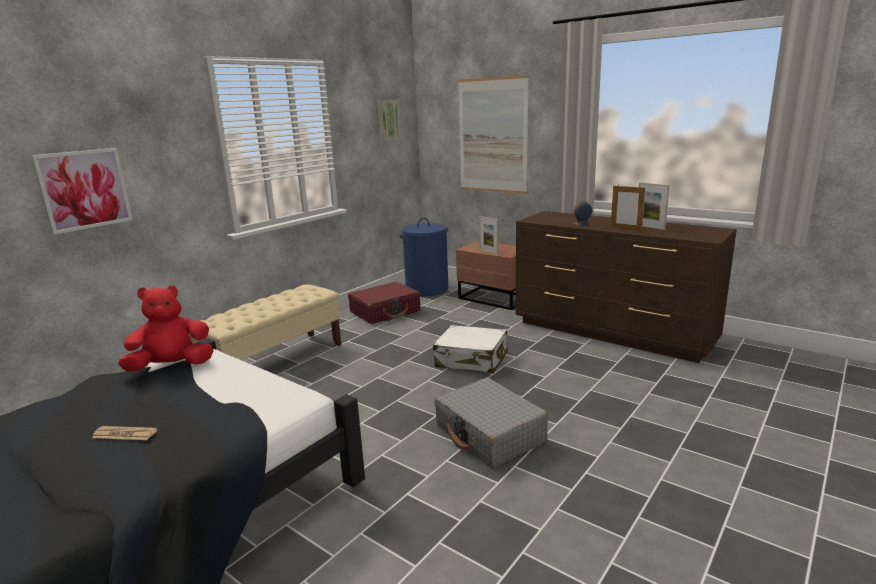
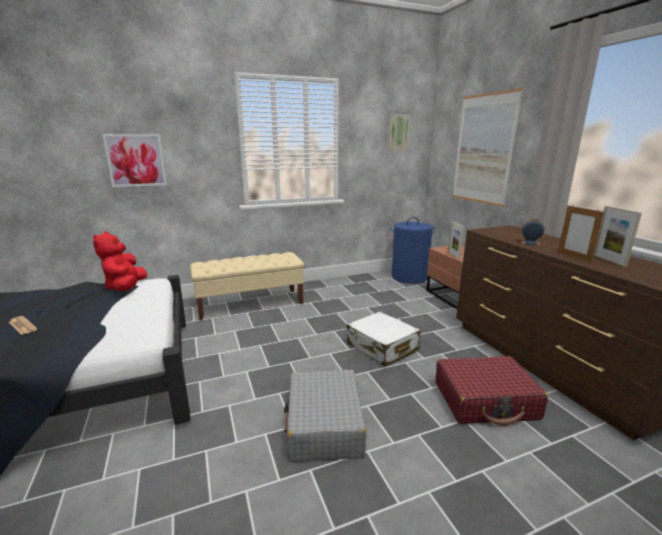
camera: 30 degrees right, 0 degrees up
(172, 366) = (126, 288): red plush toy -> red plush toy turned 105 degrees counterclockwise
(385, 311) = (359, 287): red suitcase -> red suitcase (485, 400)

